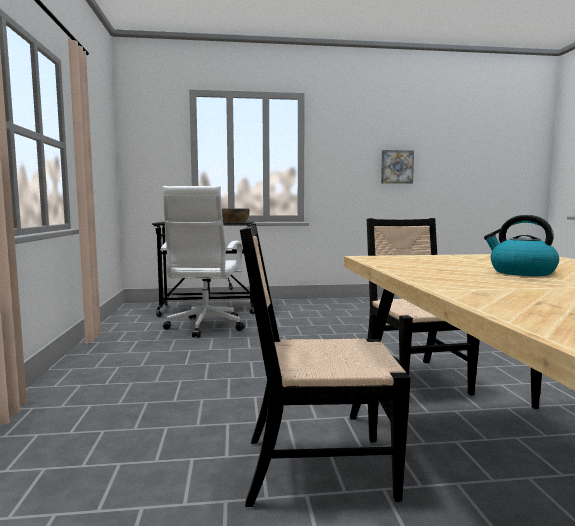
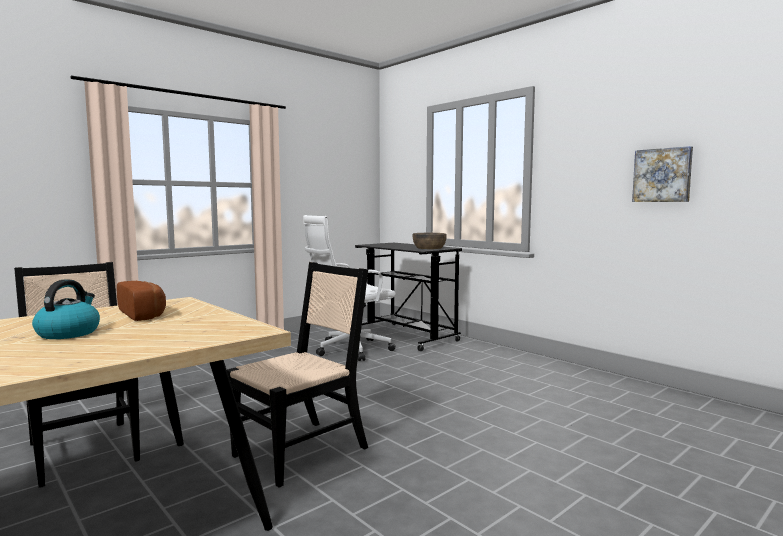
camera: 55 degrees right, 0 degrees up
(434, 262) = (144, 314): none -> bread

